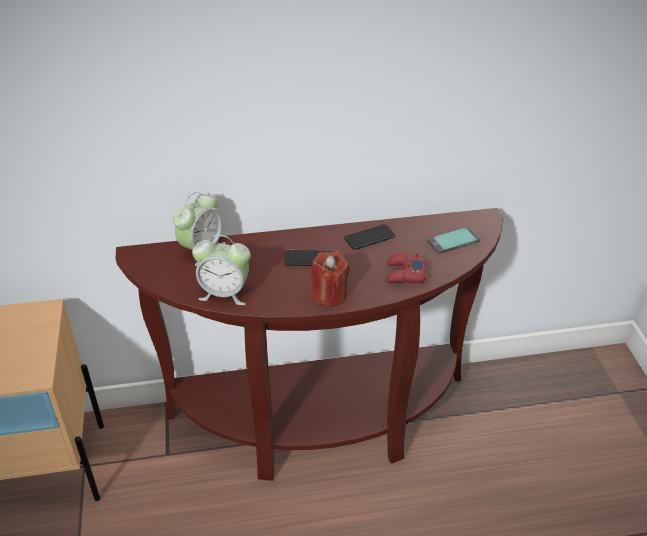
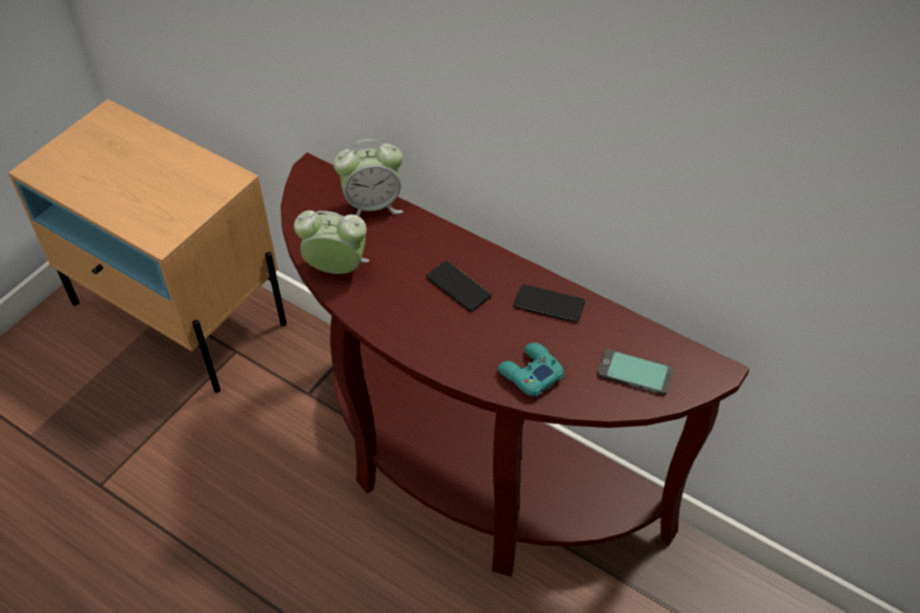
camera: 45 degrees right, 10 degrees up
(225, 293) = (337, 269): alarm clock -> alarm clock turned 135 degrees clockwise
(329, 295) = (425, 341): red candle -> none
(405, 274) = (530, 374): red game controller -> turquoise game controller

